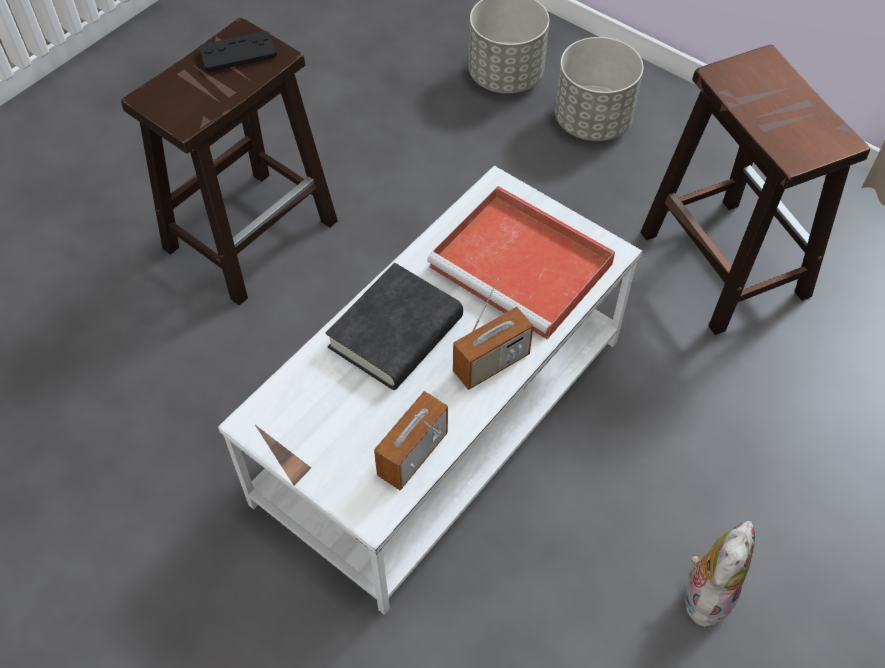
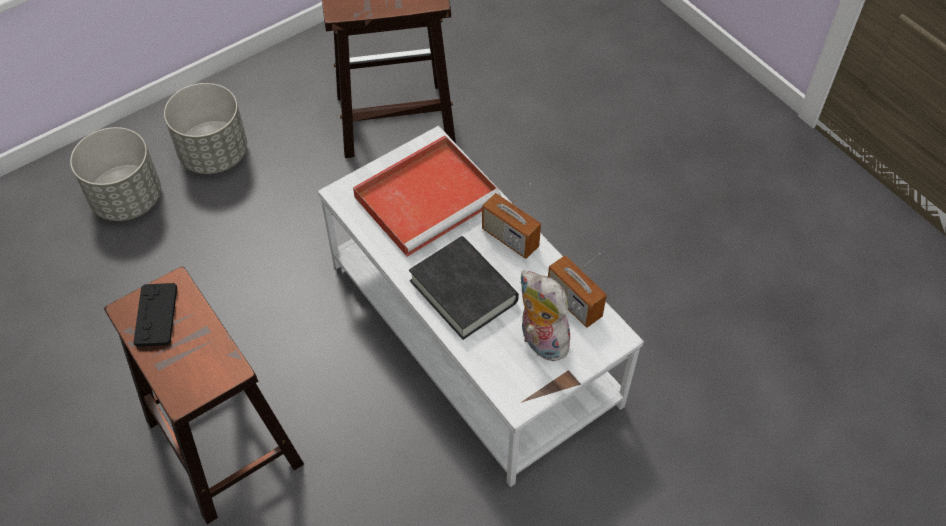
camera: 75 degrees left, 0 degrees up
(491, 363) = (510, 238): radio -> radio turned 150 degrees clockwise
(706, 592) = (649, 213): plush toy -> plush toy (540, 341)

